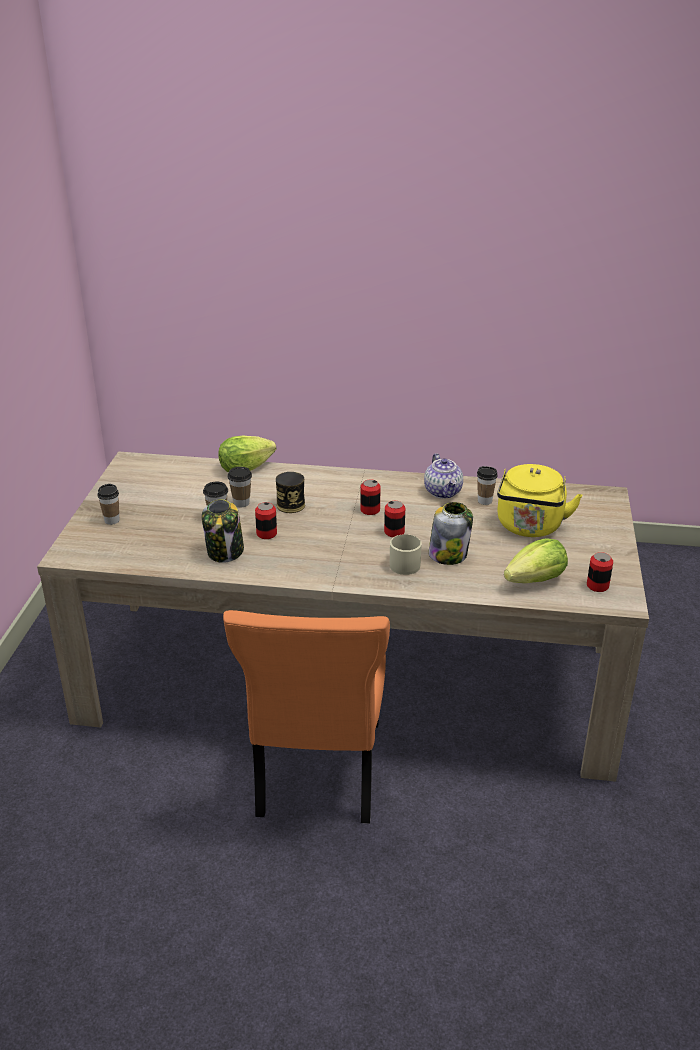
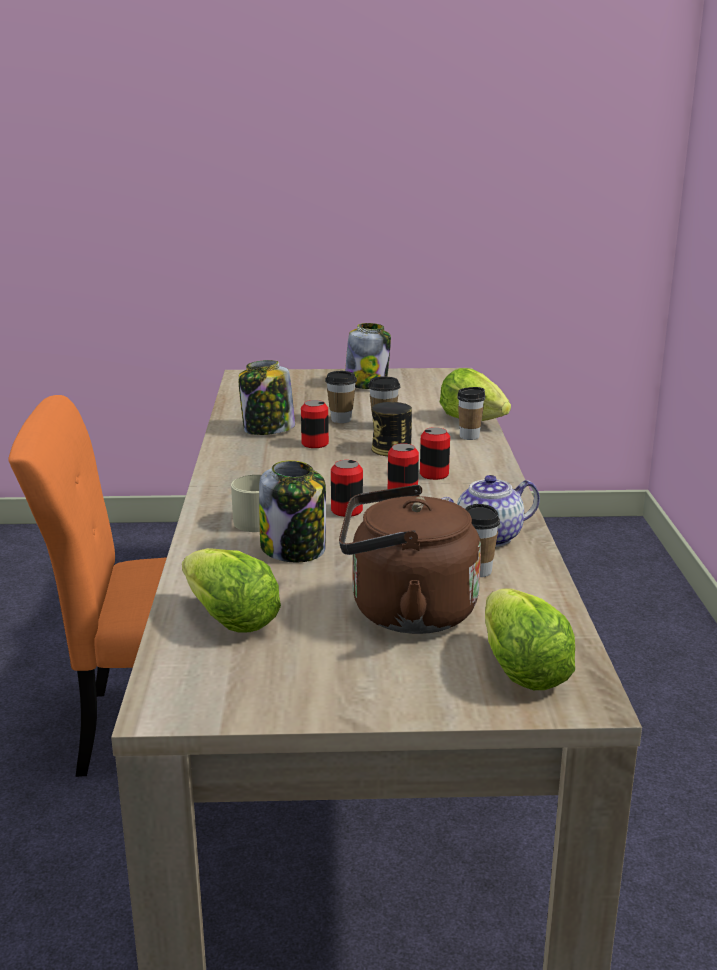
camera: 80 degrees right, 10 degrees down
(112, 520) = (318, 382): cup -> cup (469, 436)
(134, 499) = (366, 384): none -> jar
(529, 527) = (405, 612): yellow kettle -> brown kettle
(586, 505) = (521, 671): none -> lettuce
(597, 586) = (219, 680): can -> can (434, 474)

